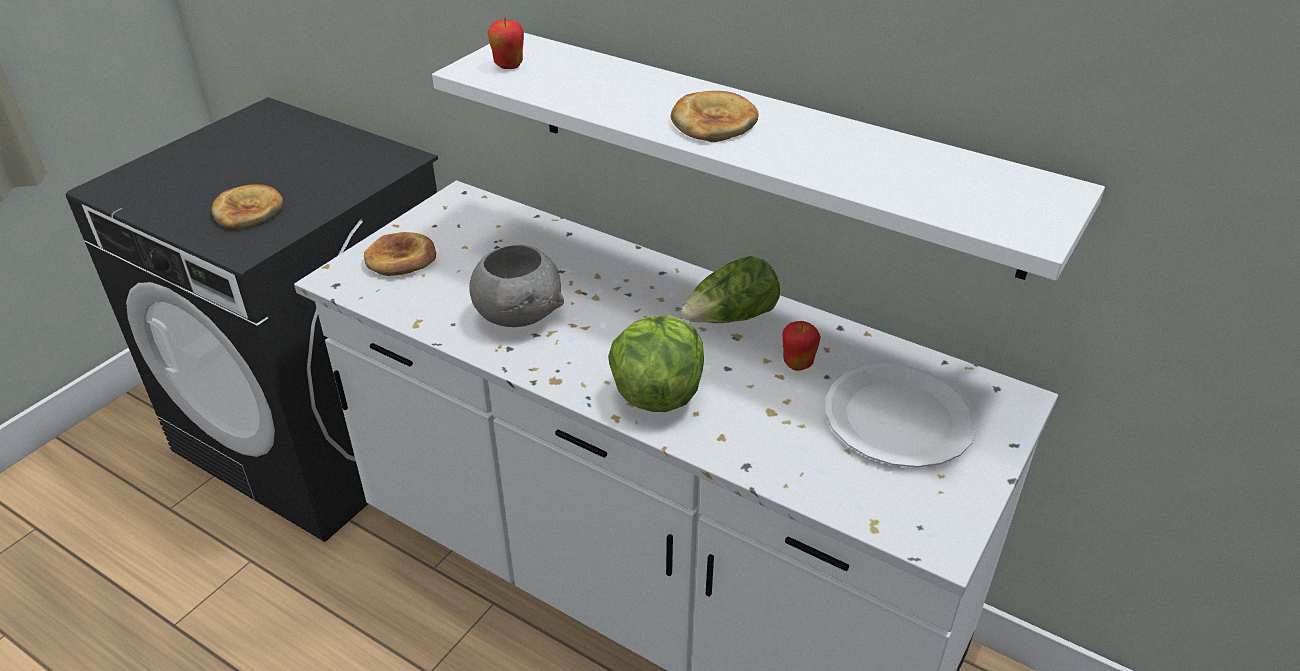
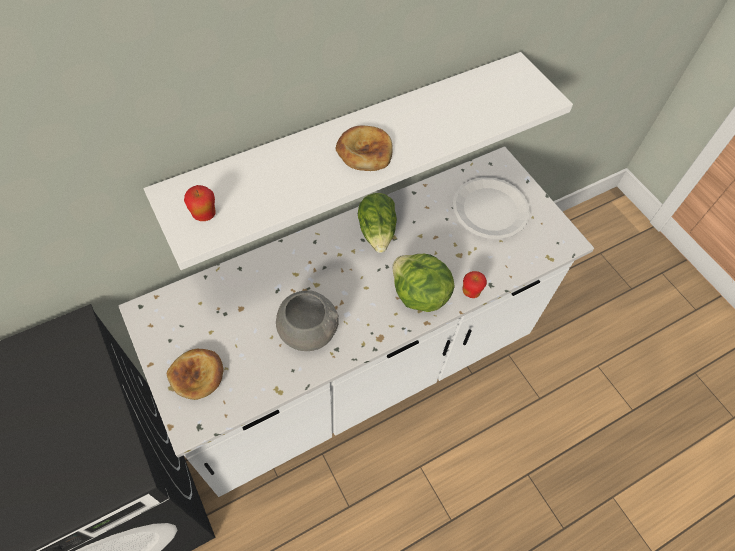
camera: 65 degrees left, 20 degrees up
(248, 211) = (66, 461): bread -> none
(797, 364) = (431, 224): apple -> apple (471, 292)

